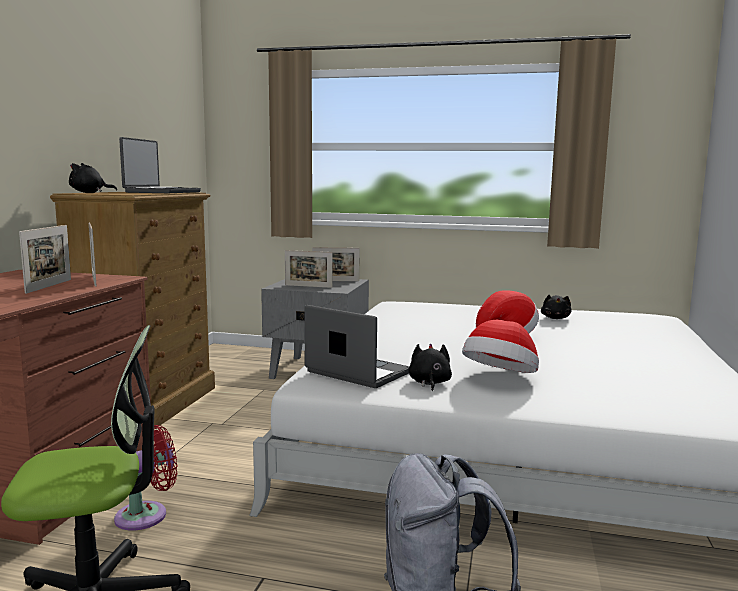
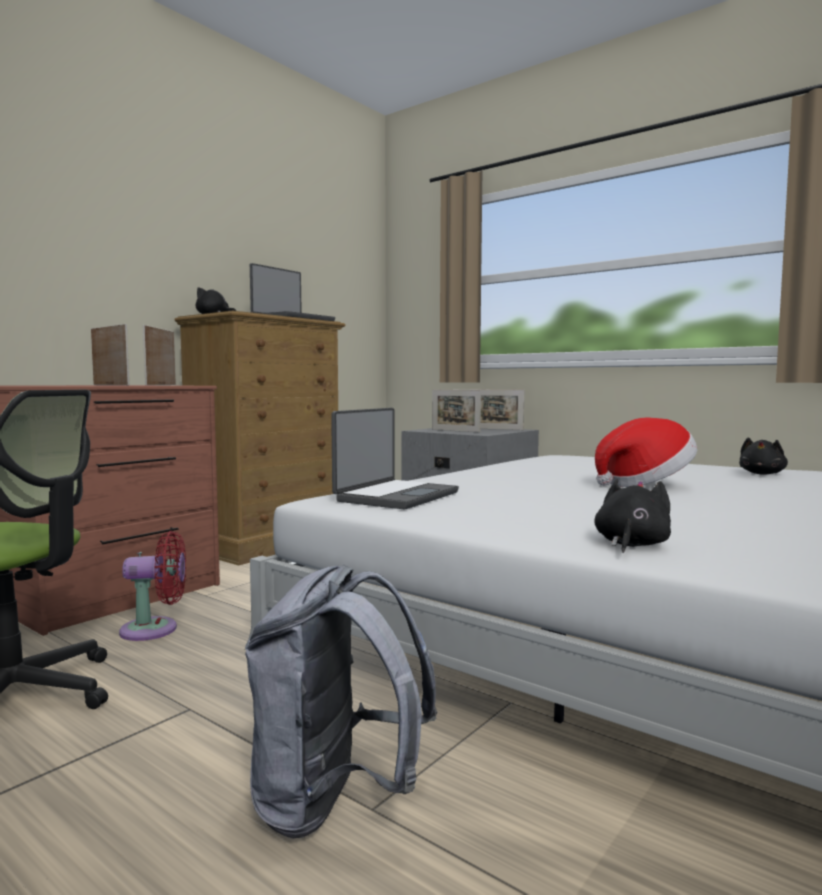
camera: 25 degrees right, 5 degrees down
(49, 286) = (110, 385): picture frame -> picture frame turned 75 degrees counterclockwise
(356, 373) = (395, 496): laptop -> laptop turned 60 degrees clockwise
(429, 383) = (467, 510): black plush toy -> black plush toy (631, 544)
(500, 378) = (571, 513): hat -> none

